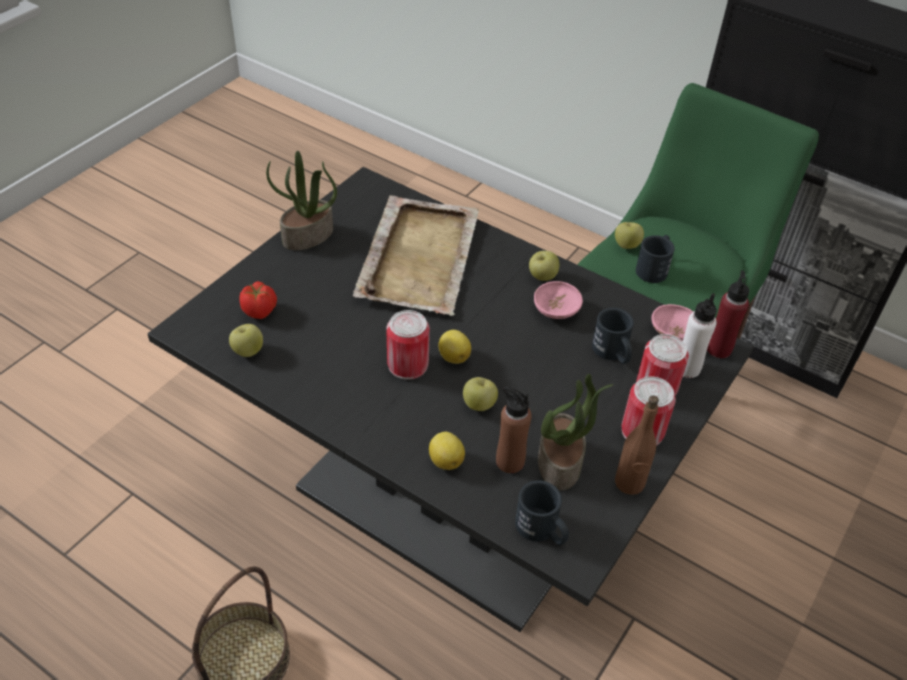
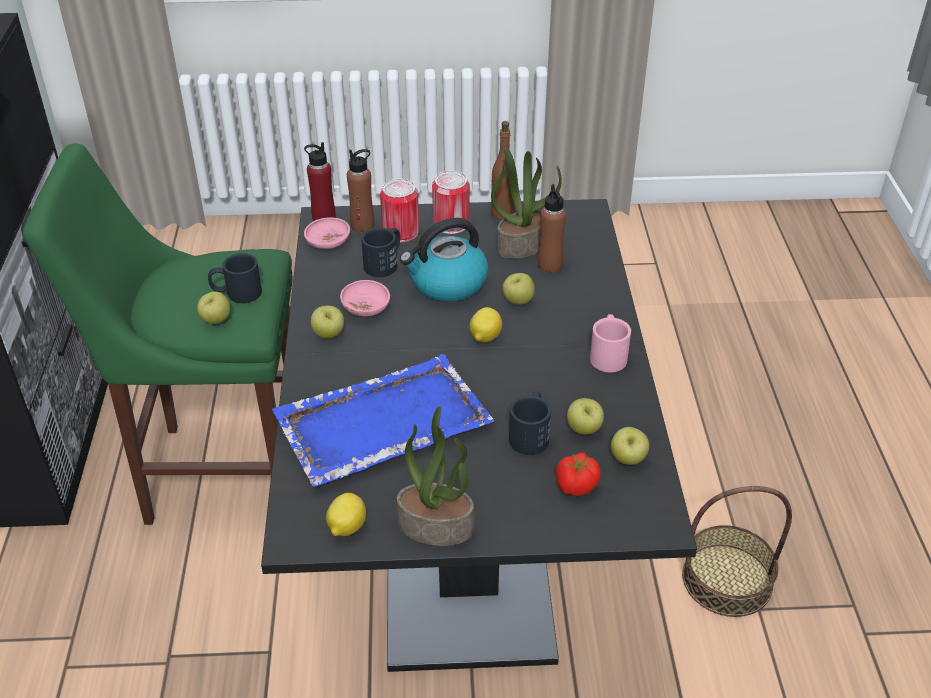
camera: 125 degrees left, 5 degrees down
(299, 347) = (584, 429): none -> apple
(356, 417) = (608, 354): none -> pink mug
(408, 364) = (523, 357): can -> none
(419, 256) = (381, 423): beige tray -> blue tray
(446, 460) = (586, 292): lemon -> lemon (346, 527)
(542, 530) = (585, 231): black mug -> black mug (530, 433)
(547, 374) = (447, 283): none -> kettle
(687, 368) = (362, 226): white bottle -> brown bottle

